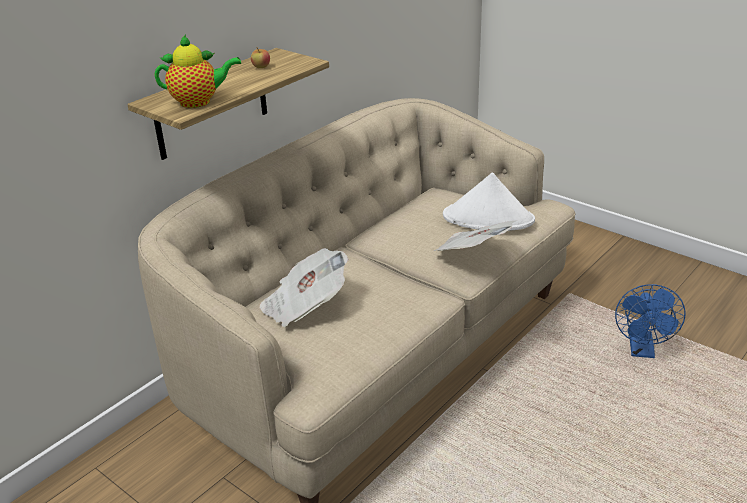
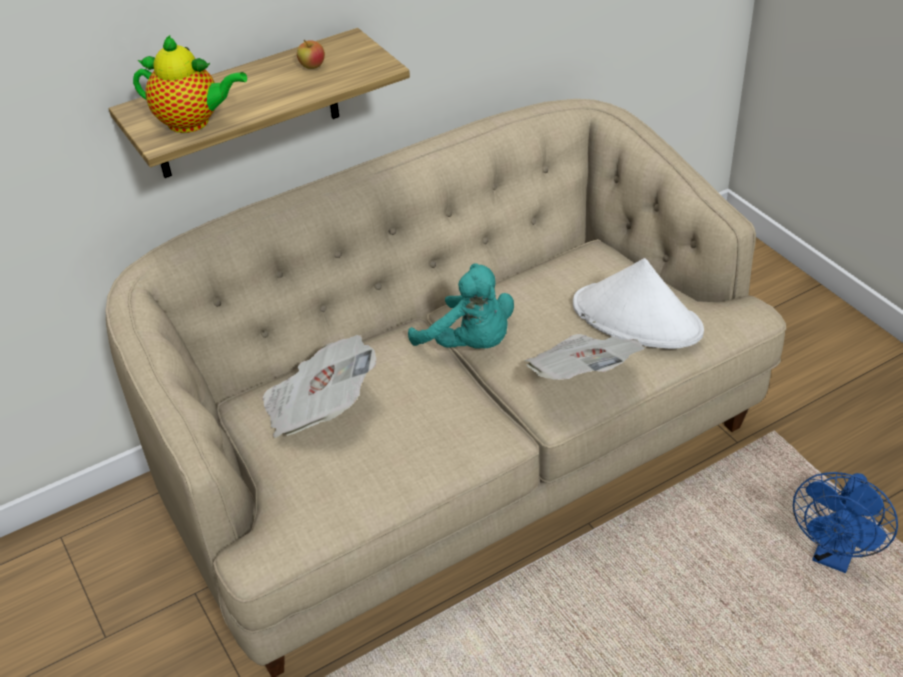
camera: 20 degrees right, 10 degrees up
(385, 253) = (470, 344): none -> turquoise plush toy

